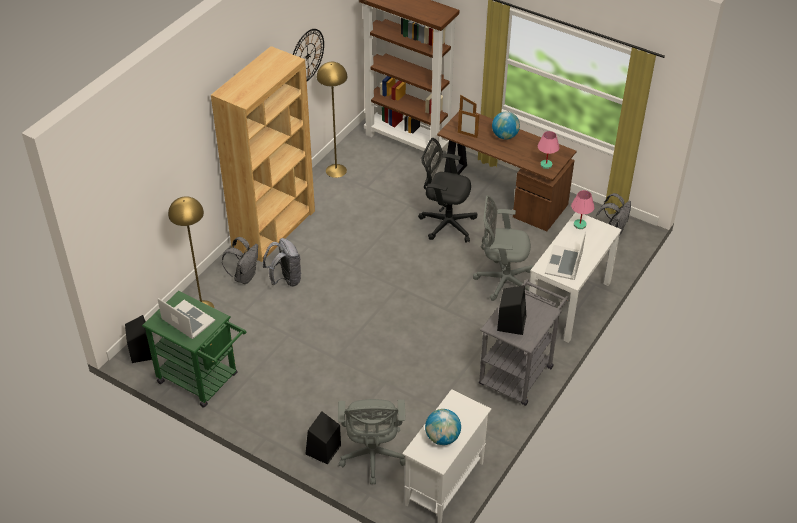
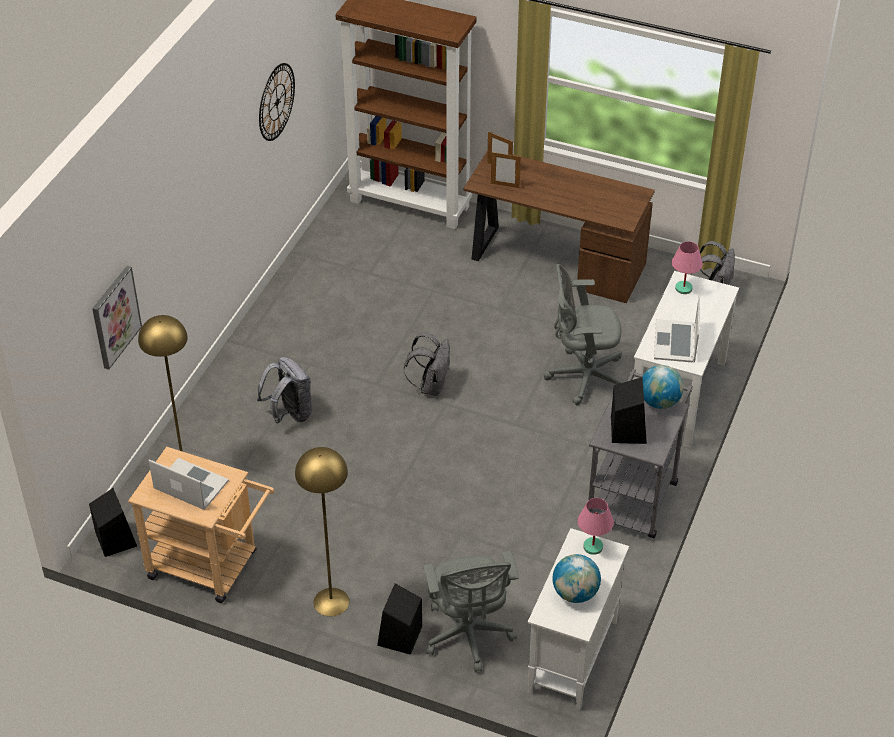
camera: 10 degrees left, 0 degrees up
(155, 193) = (115, 317): none -> picture
(203, 380) = (211, 567): green cart -> beige cart
(244, 276) = (232, 417): grey backpack -> grey backpack (431, 386)
(274, 229) = (256, 346): brown bookcase -> none
(336, 170) = (321, 255): yellow floor lamp -> yellow floor lamp (331, 602)
(445, 223) = (488, 309): black office chair -> none
(505, 136) = (555, 181): globe -> globe (659, 402)
(546, 165) = (620, 213): pink table lamp -> pink table lamp (593, 547)

